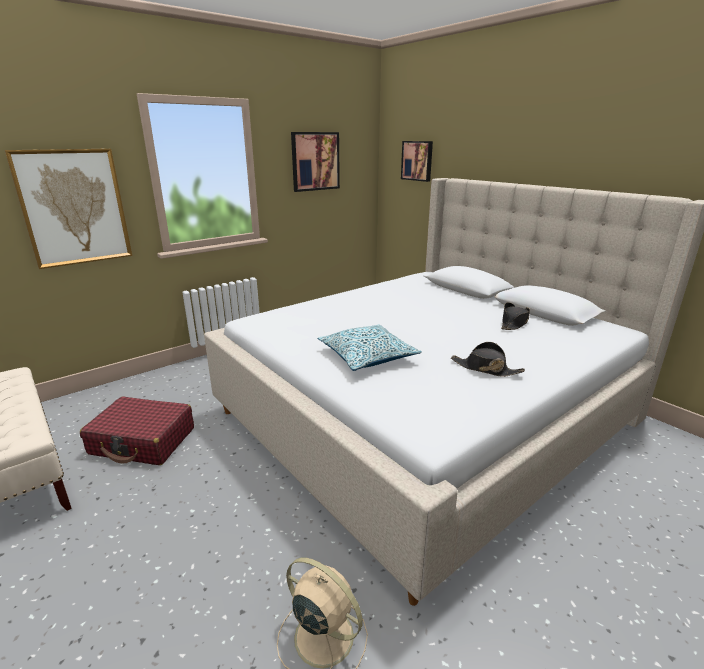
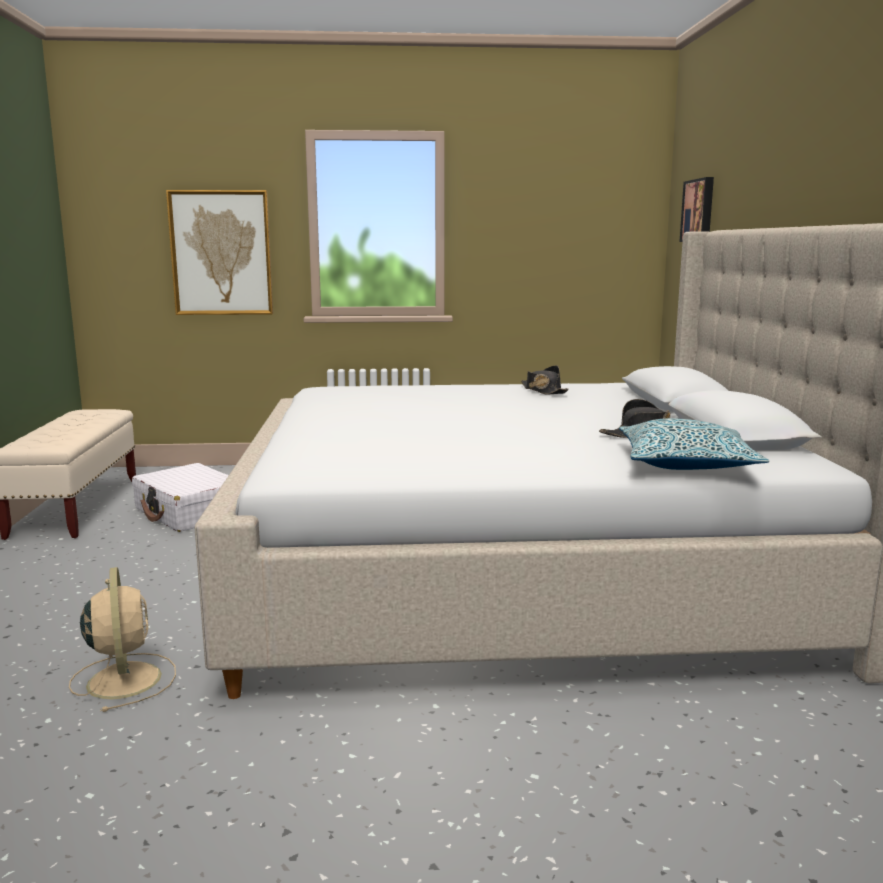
camera: 35 degrees right, 10 degrees down
(143, 441) = (190, 512): red suitcase -> white suitcase
(315, 161) = (544, 214): picture -> none
(367, 356) = (370, 424): pillow -> pillow (686, 463)
(485, 369) = (478, 453): black hat -> black hat (543, 391)

